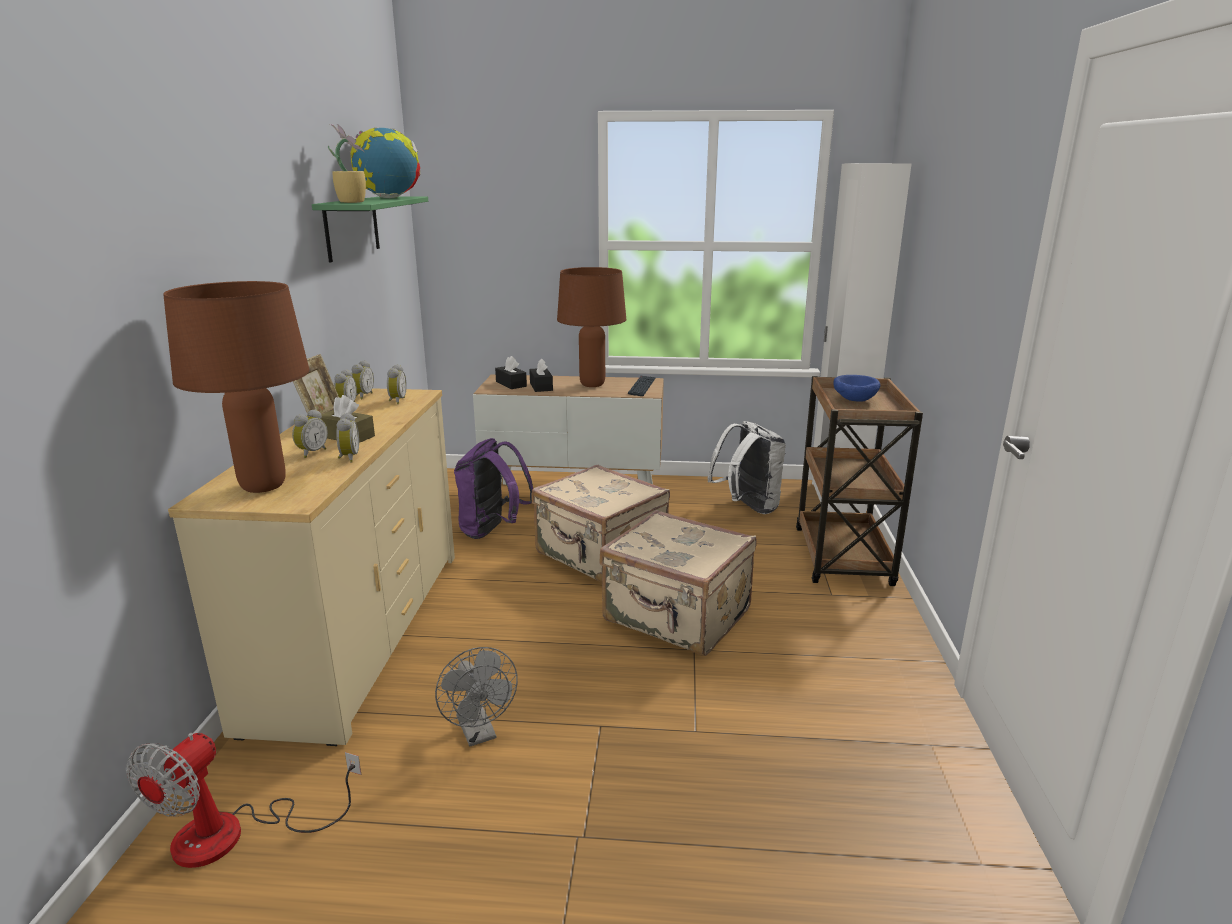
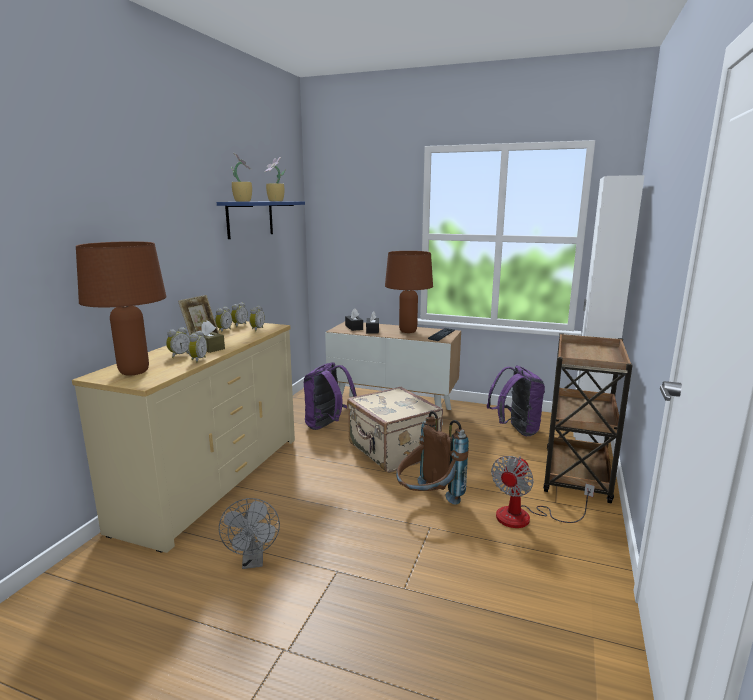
camera: 15 degrees right, 5 degrees down
(234, 834) = (73, 598): fan -> fan (525, 517)
(352, 227) = (250, 219): green shelf -> blue shelf
(389, 198) = (276, 201): globe -> potted plant
(677, 617) = (427, 501): beige suitcase -> brown backpack
(747, 507) = (515, 430): white backpack -> purple backpack
(853, 400) = (586, 353): blue bowl -> none

